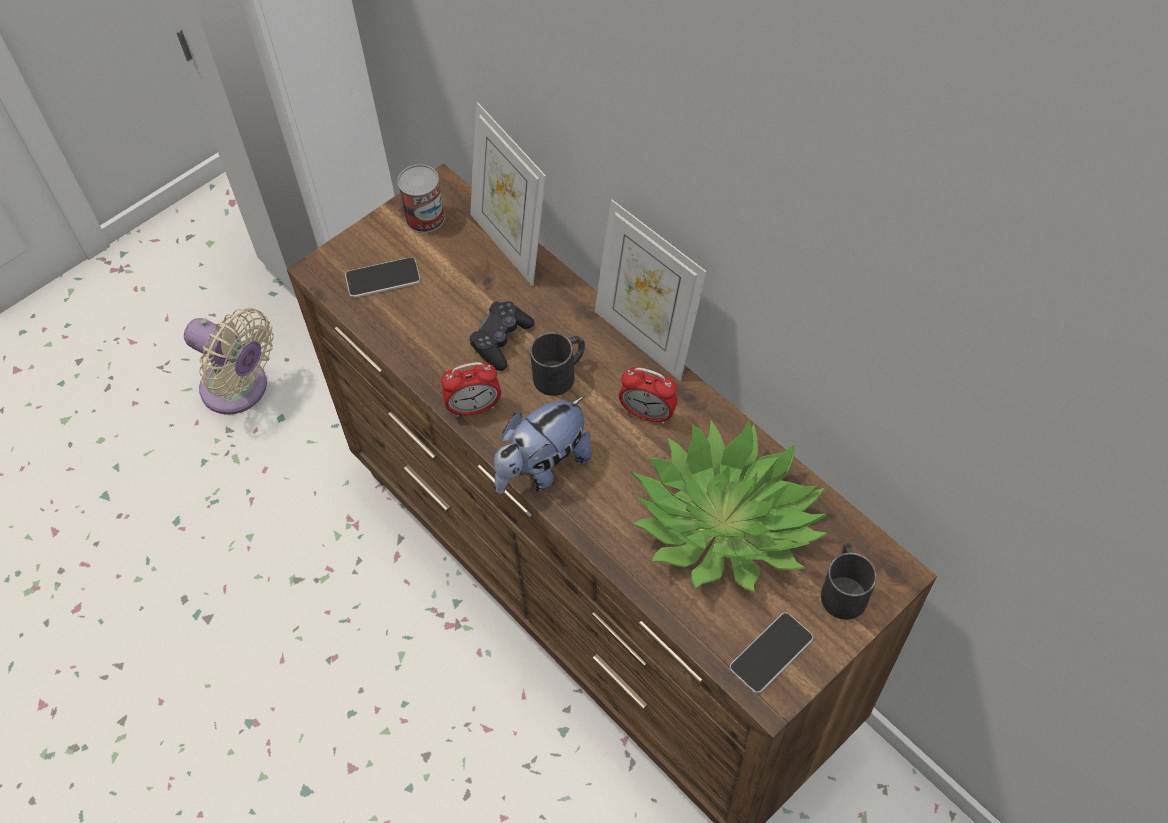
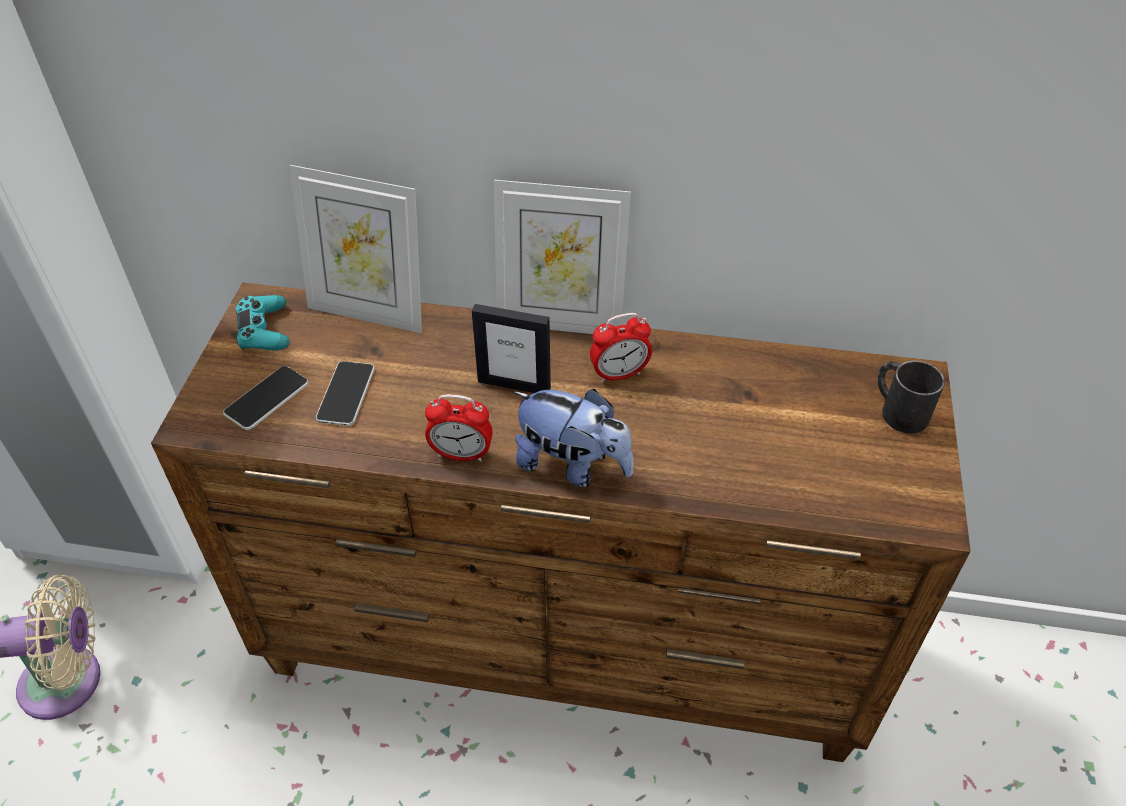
camera: 40 degrees left, 10 degrees down
(425, 217) = (264, 330): can -> turquoise game controller
(474, 408) = (461, 454): alarm clock -> alarm clock turned 60 degrees clockwise
(501, 340) = (434, 388): black game controller -> none
(543, 467) = (572, 465): plush toy -> plush toy turned 75 degrees counterclockwise
(561, 373) = (514, 384): black mug -> picture frame
(725, 523) = (765, 417): potted plant -> none
(771, 653) = (900, 489): phone -> phone (346, 394)

